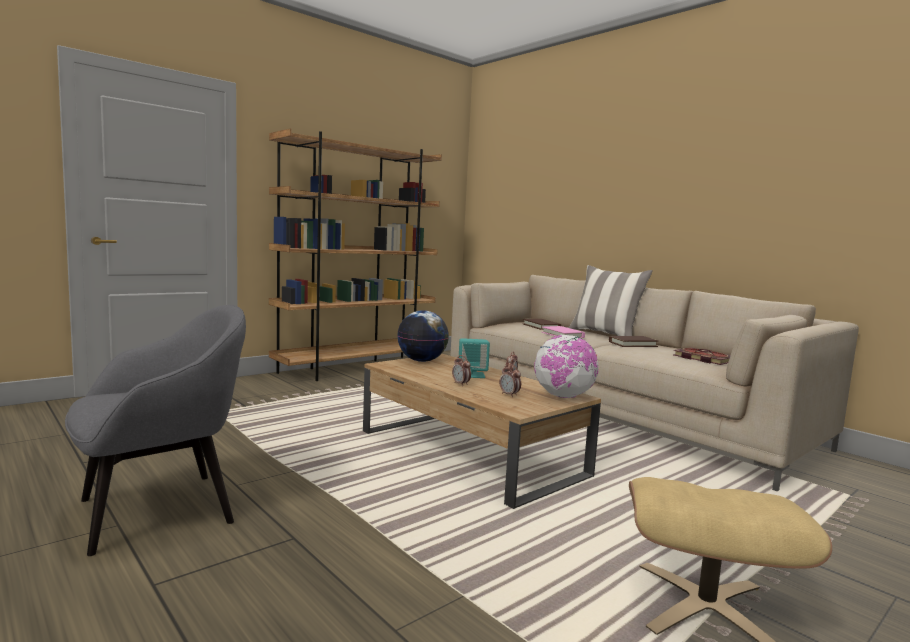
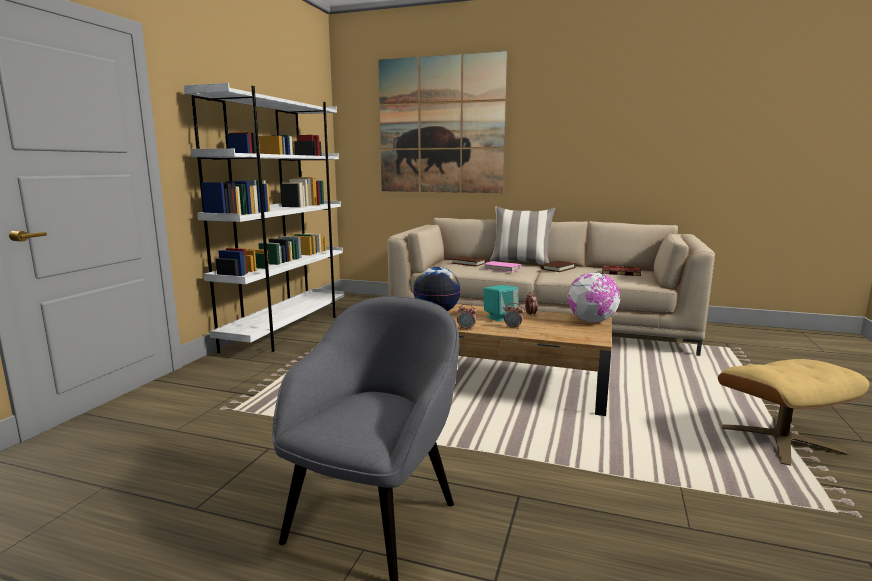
camera: 30 degrees left, 5 degrees up
(356, 368) = (287, 330): brown bookcase -> white bookcase
(509, 395) = (561, 328): alarm clock -> alarm clock (466, 329)
(557, 174) = (440, 125): none -> picture

